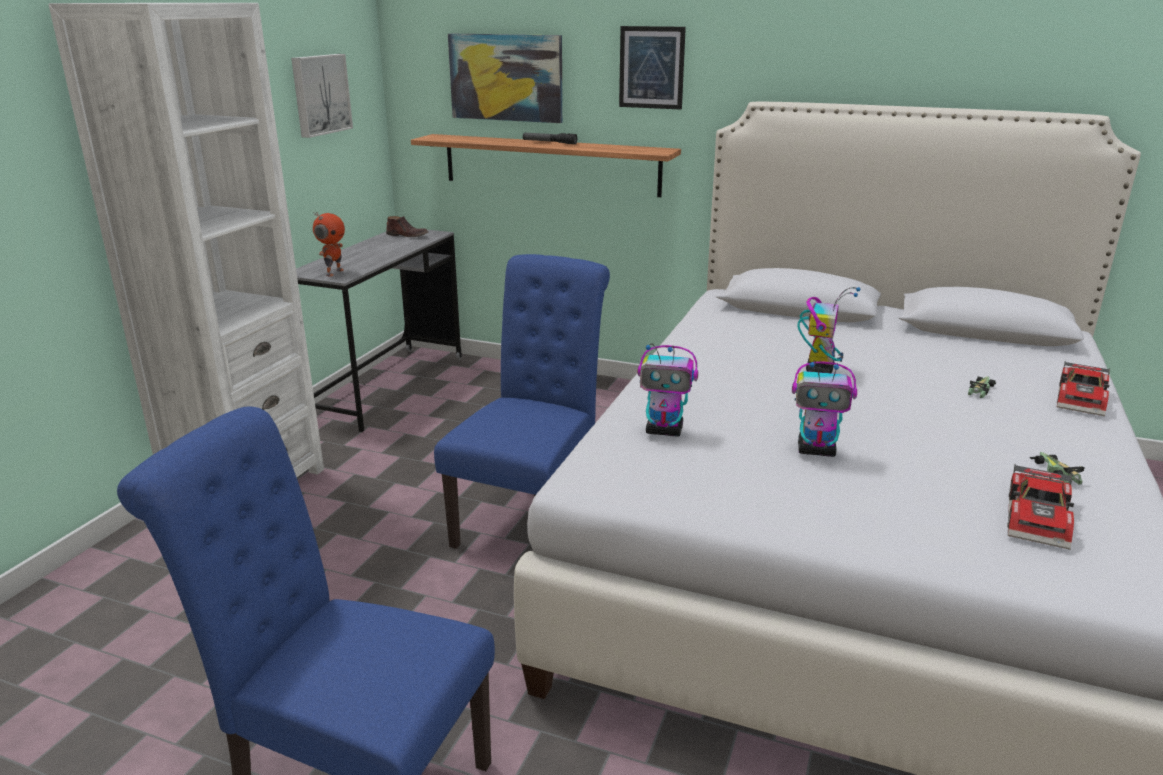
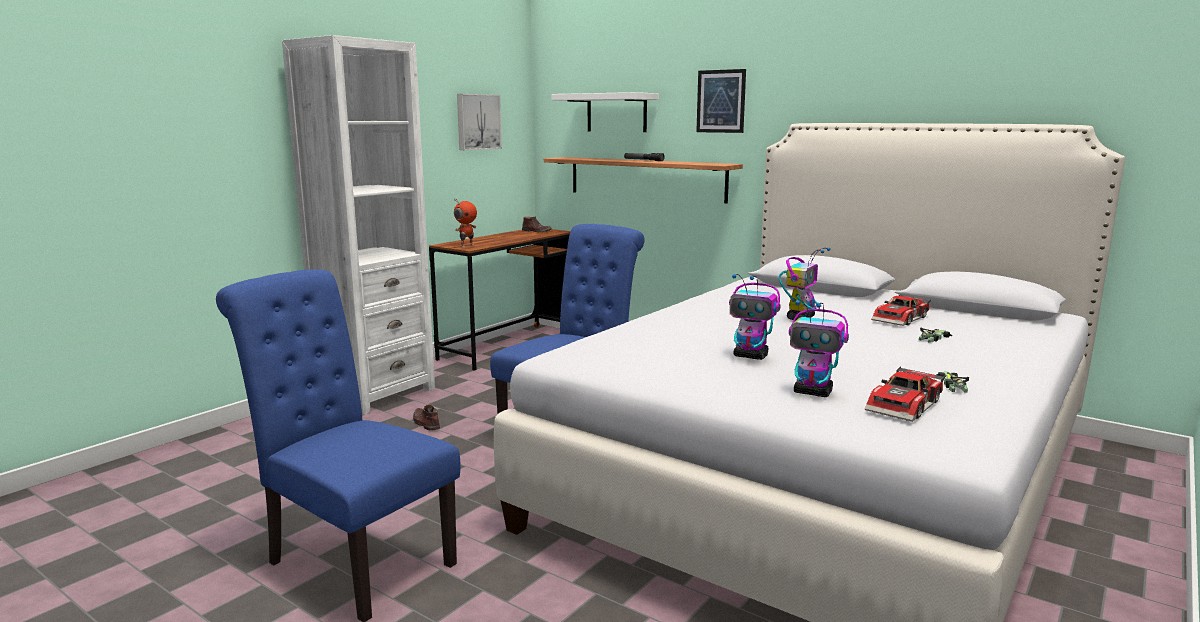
camera: 15 degrees right, 10 degrees down
(339, 531) = (425, 423): none -> brown shoe
(387, 387) = (508, 346): grey desk -> brown desk
(506, 77) = (616, 113): picture -> white shelf
(665, 431) = (639, 337): toy robot -> toy robot (813, 392)
(1083, 399) = (1027, 350): toy car -> toy car (902, 319)

